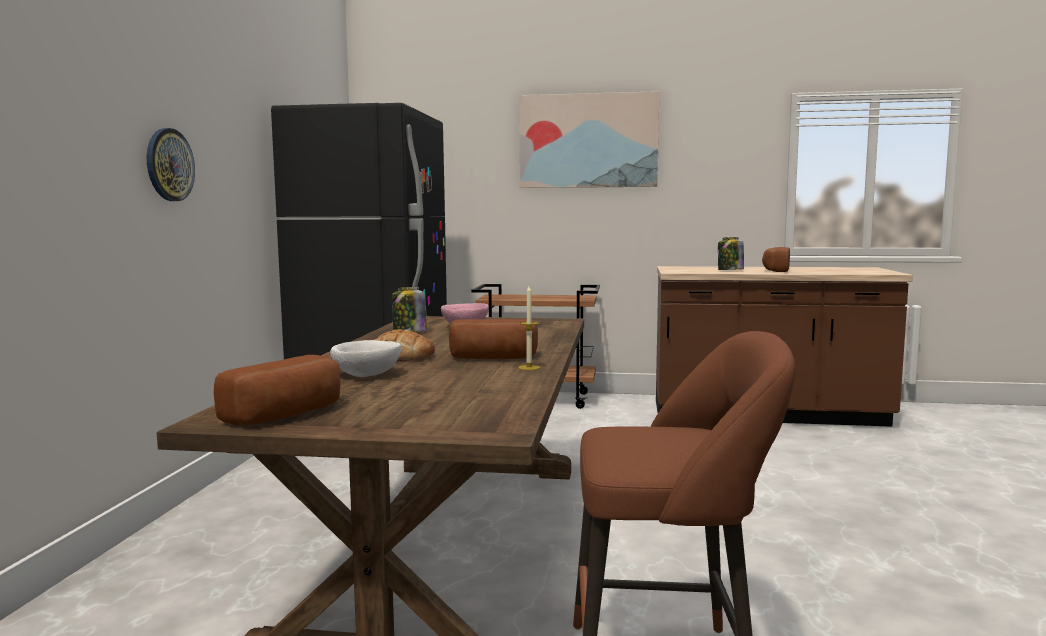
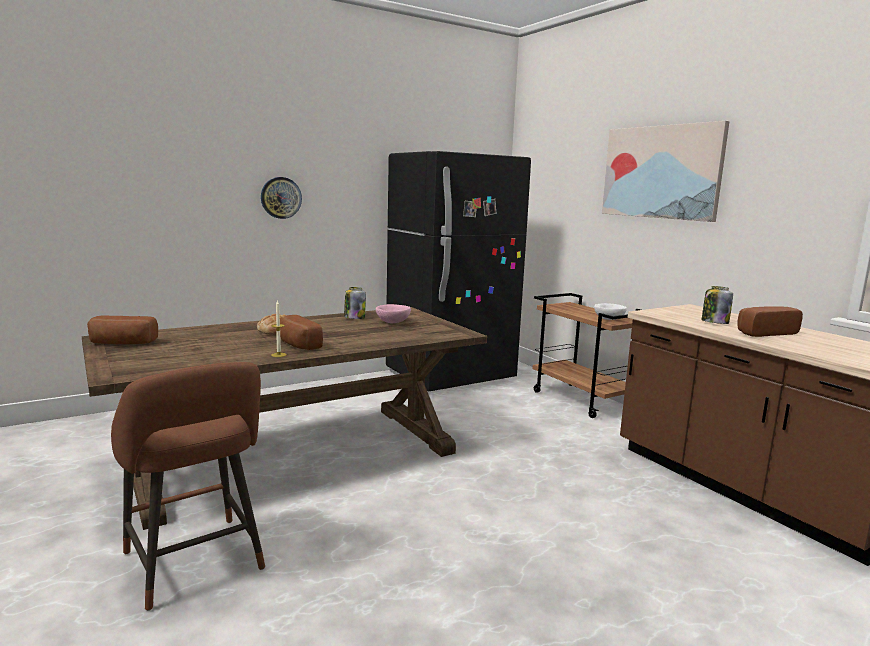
camera: 50 degrees right, 5 degrees up
(367, 375) = (220, 335): white bowl -> white bowl (609, 319)

